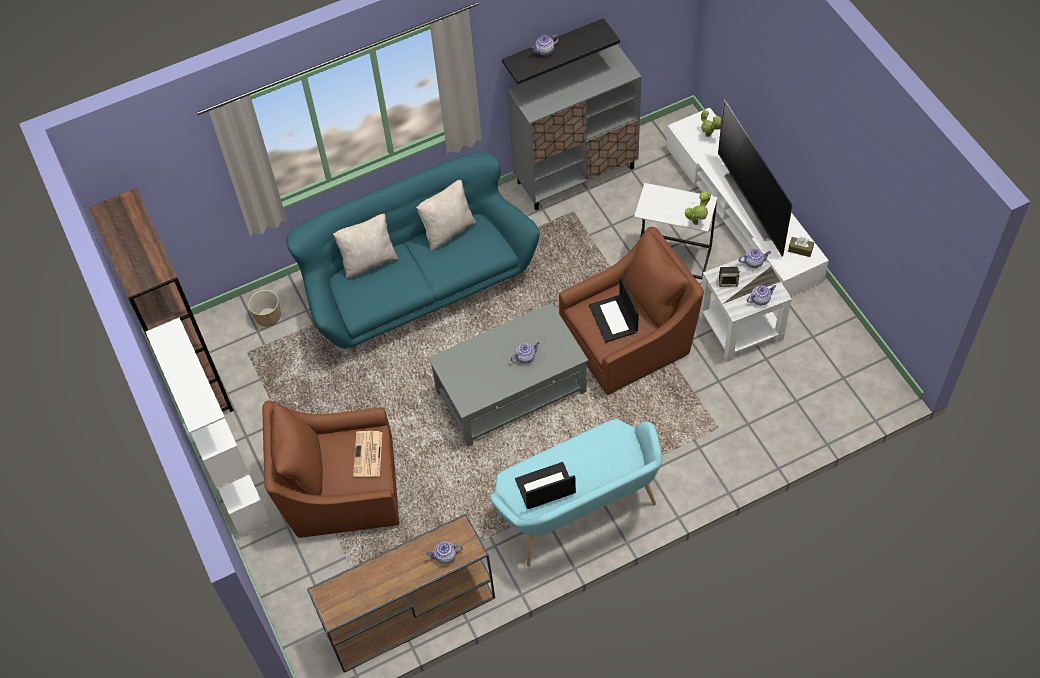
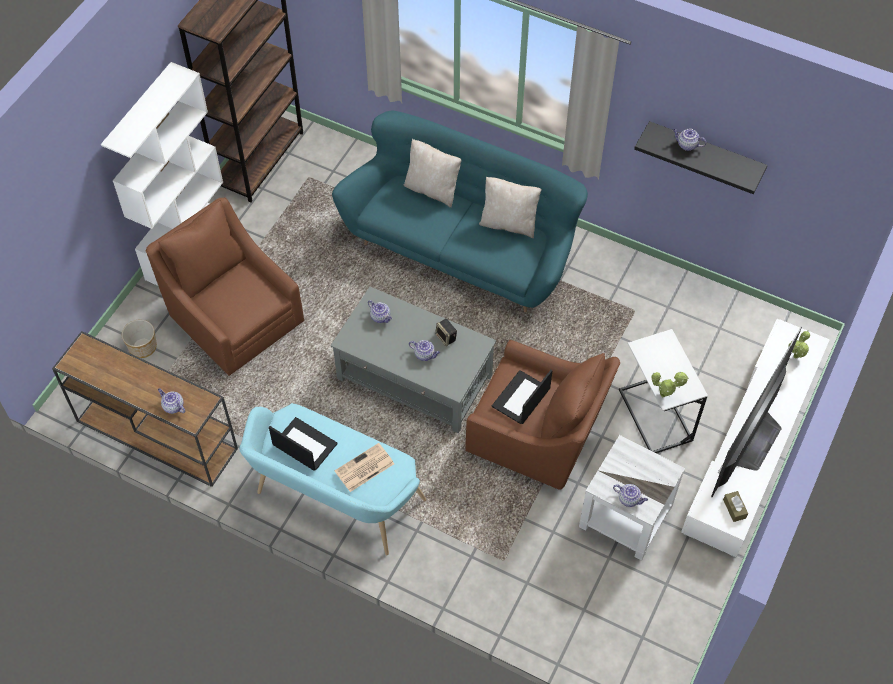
camera: 50 degrees right, 0 degrees up
(268, 315) = (352, 168): planter -> planter (143, 347)
(368, 455) = (251, 304): newspaper -> newspaper (364, 468)
(576, 175) = (676, 289): grey cabinet -> none
(728, 282) = (626, 461): speaker -> speaker (446, 337)
(754, 262) = (666, 470): teapot -> teapot (381, 317)

